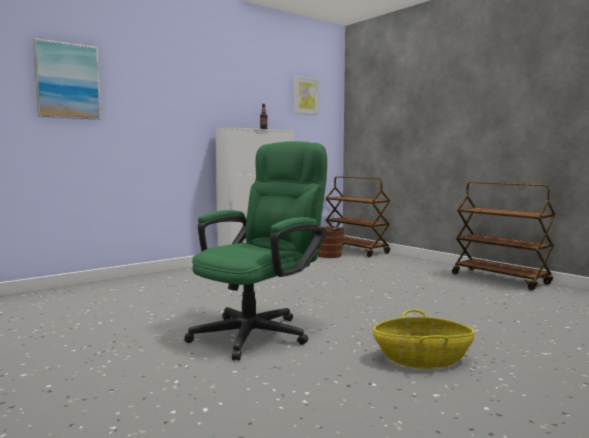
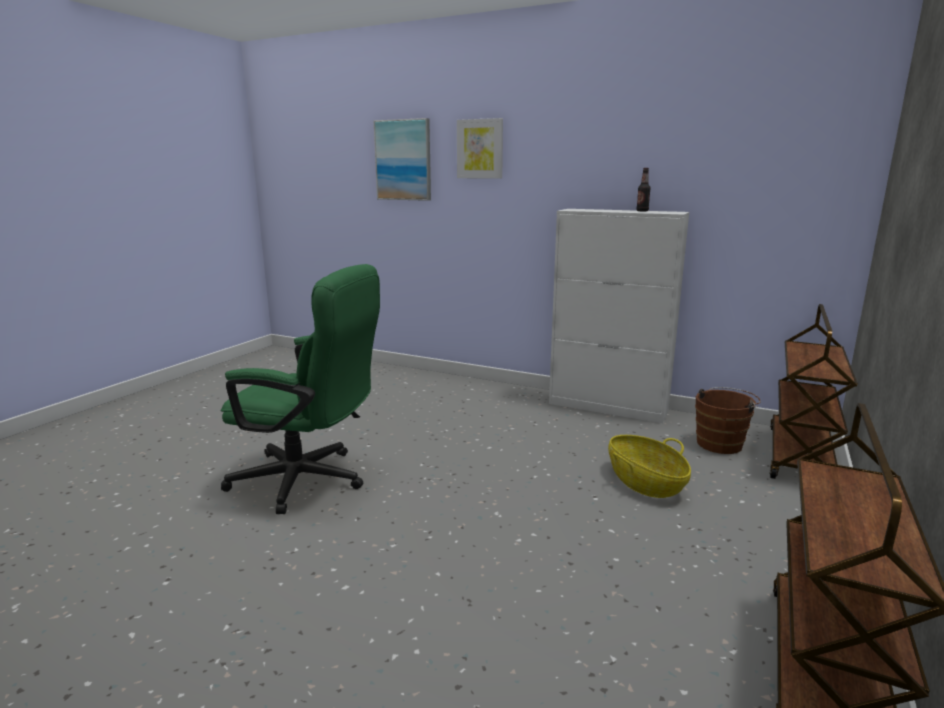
camera: 65 degrees right, 10 degrees up
(305, 96) = (767, 142): picture -> picture (480, 149)
(422, 359) = (245, 609): basket -> basket (645, 482)

